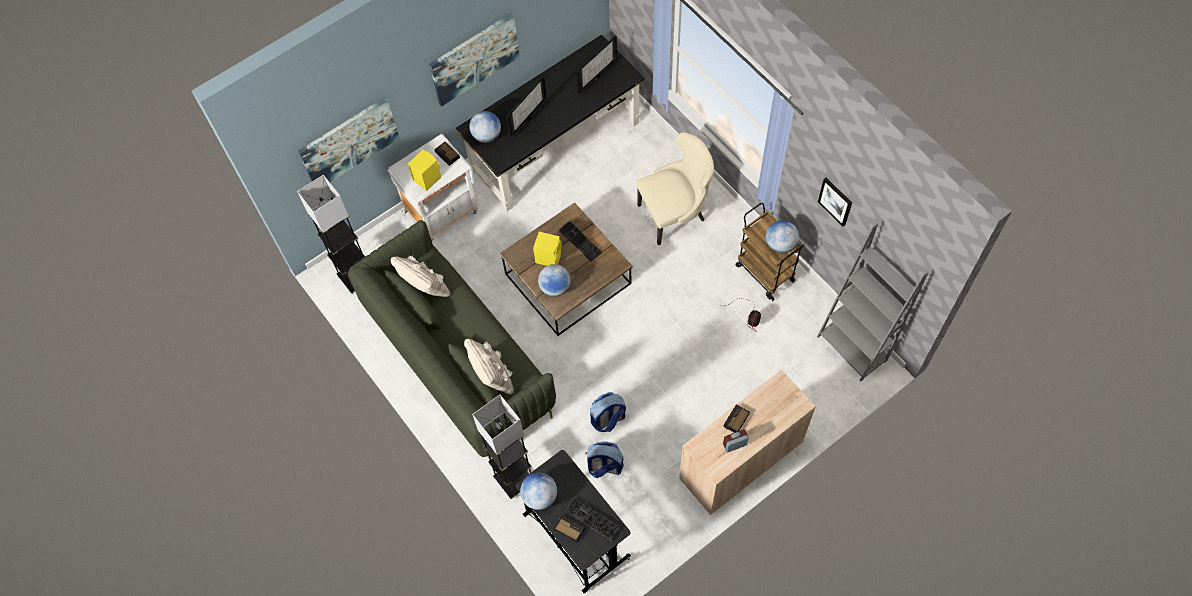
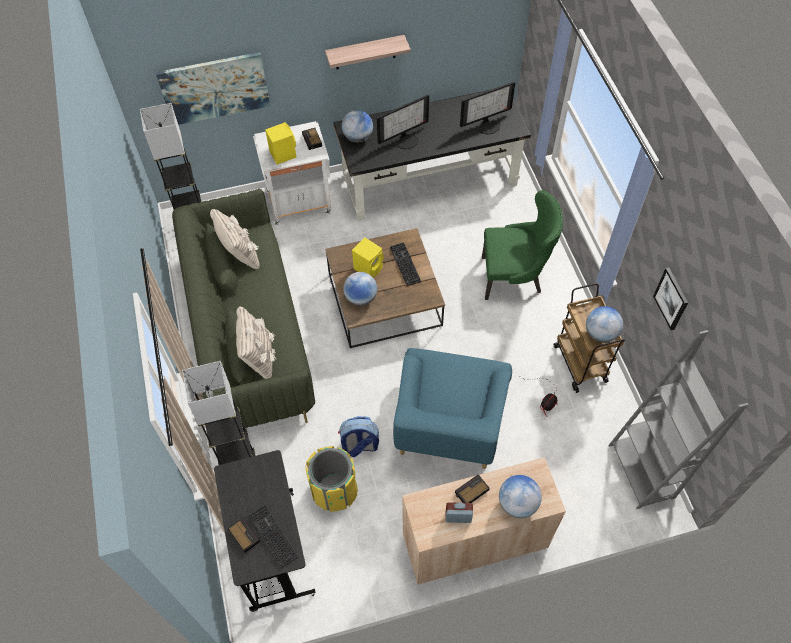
camera: 20 degrees right, 5 degrees down
(474, 59) = (365, 52): picture -> shelf
(540, 496) = (232, 489): globe -> globe (517, 503)
(604, 466) = (334, 490): backpack -> yellow trash can
(674, 214) = (514, 277): beige chair -> green chair
(675, 368) = (449, 422): none -> blue armchair

